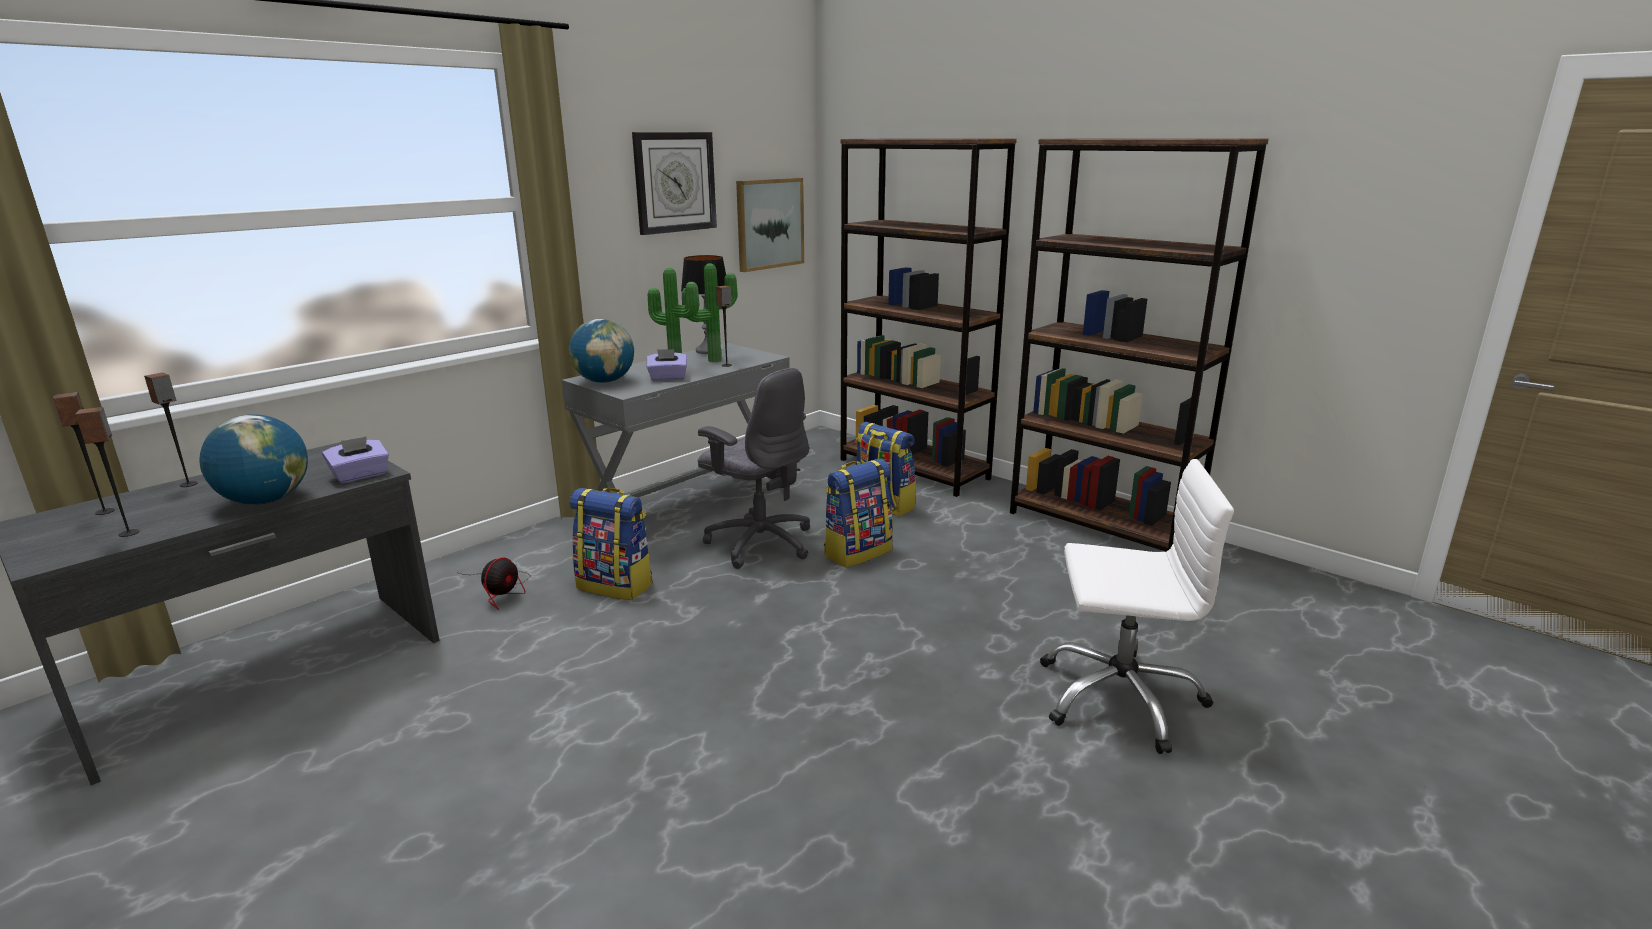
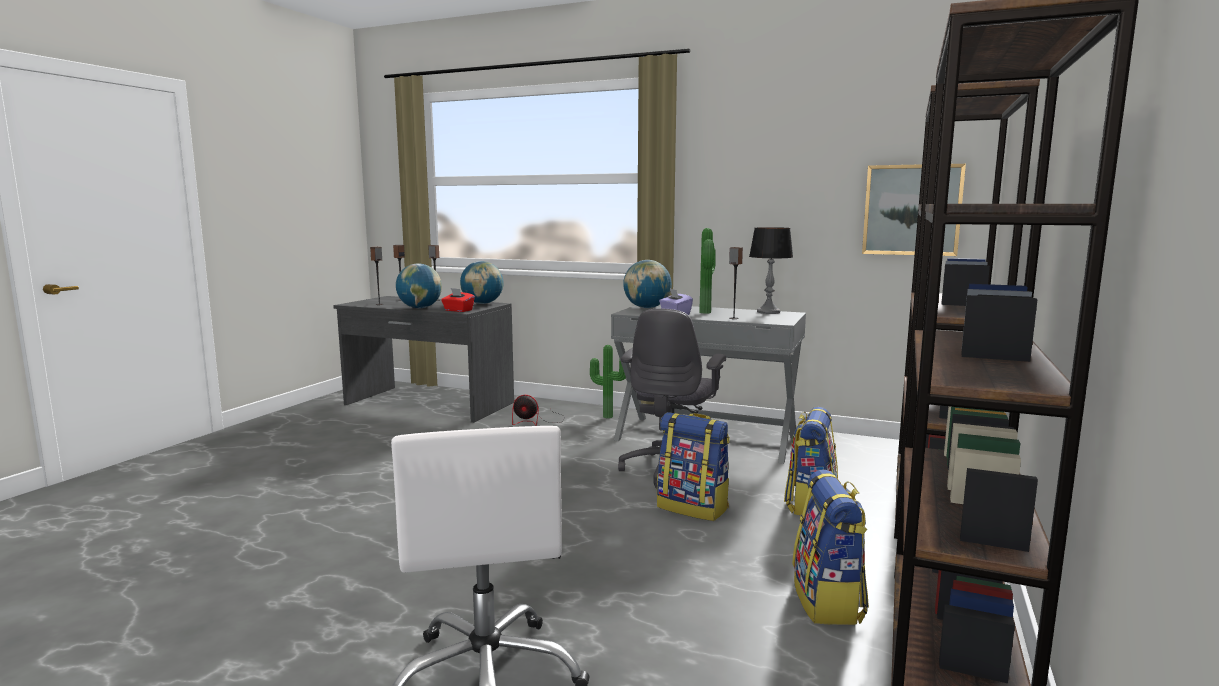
camera: 70 degrees right, 10 degrees down
(316, 456) = (482, 303): none -> globe
(360, 475) = (458, 310): purple tissue box -> red tissue box
(616, 585) = (564, 443): backpack -> backpack (828, 601)
(674, 182) = (792, 165): wall clock -> none
(713, 360) = (743, 315): potted plant -> potted plant (609, 416)

